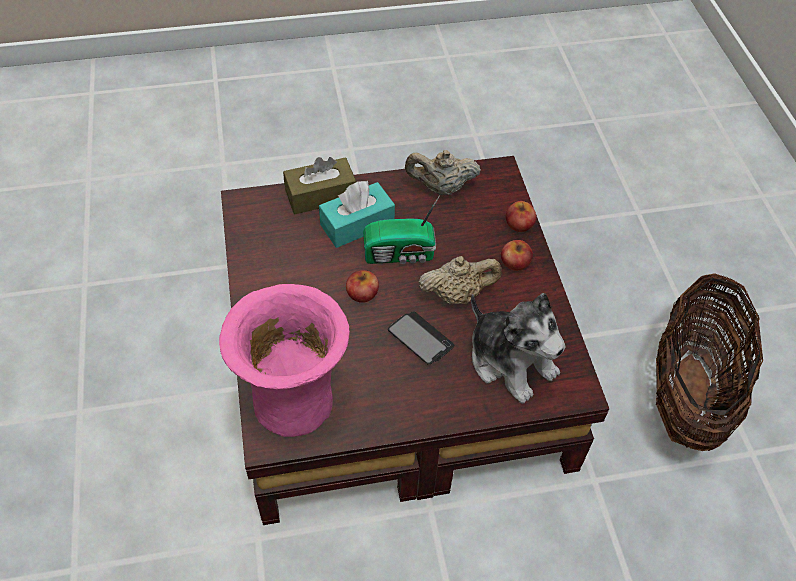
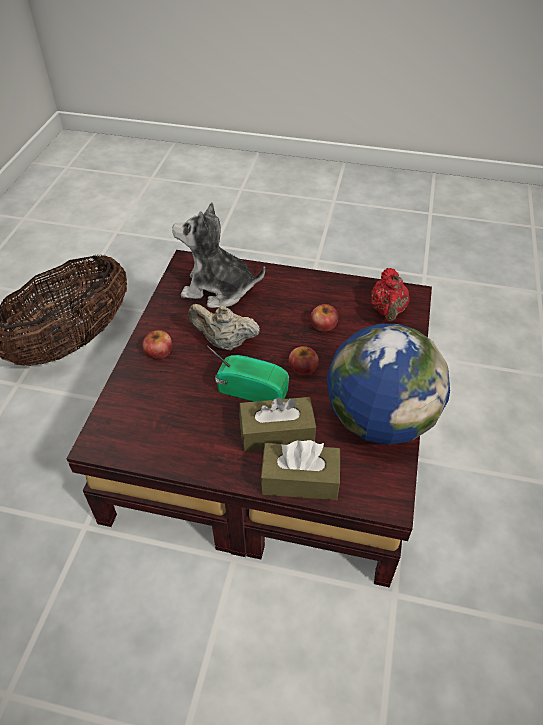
camera: 155 degrees left, 5 degrees down
(268, 264) = (379, 419): none -> globe
(293, 400) = (387, 311): pink vase -> red teapot
(357, 224) = (277, 433): turquoise tissue box -> brown tissue box
(420, 338) = (274, 321): phone -> none
(441, 188) = (170, 444): beige teapot -> none
(511, 361) = (218, 289): plush toy -> plush toy turned 60 degrees counterclockwise
(519, 223) = (126, 382): apple -> apple (323, 325)

